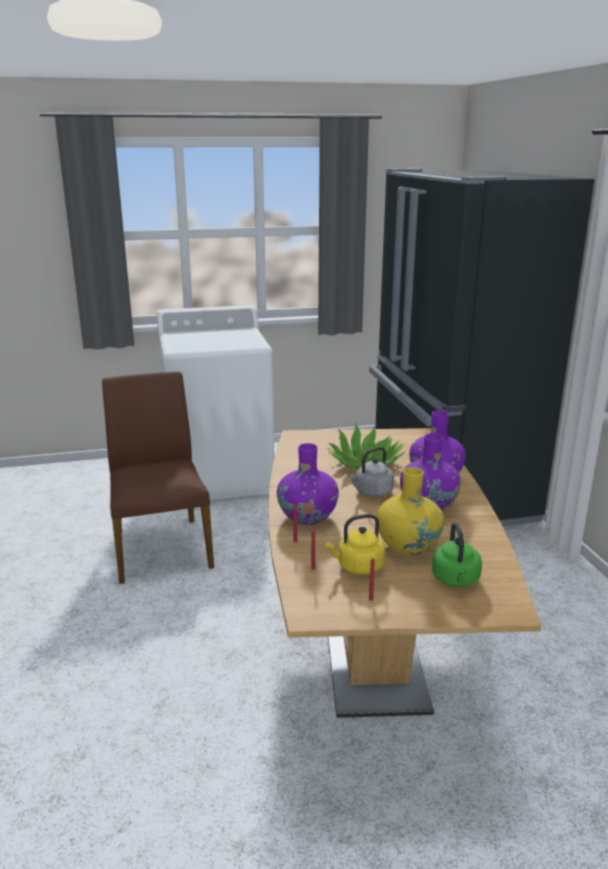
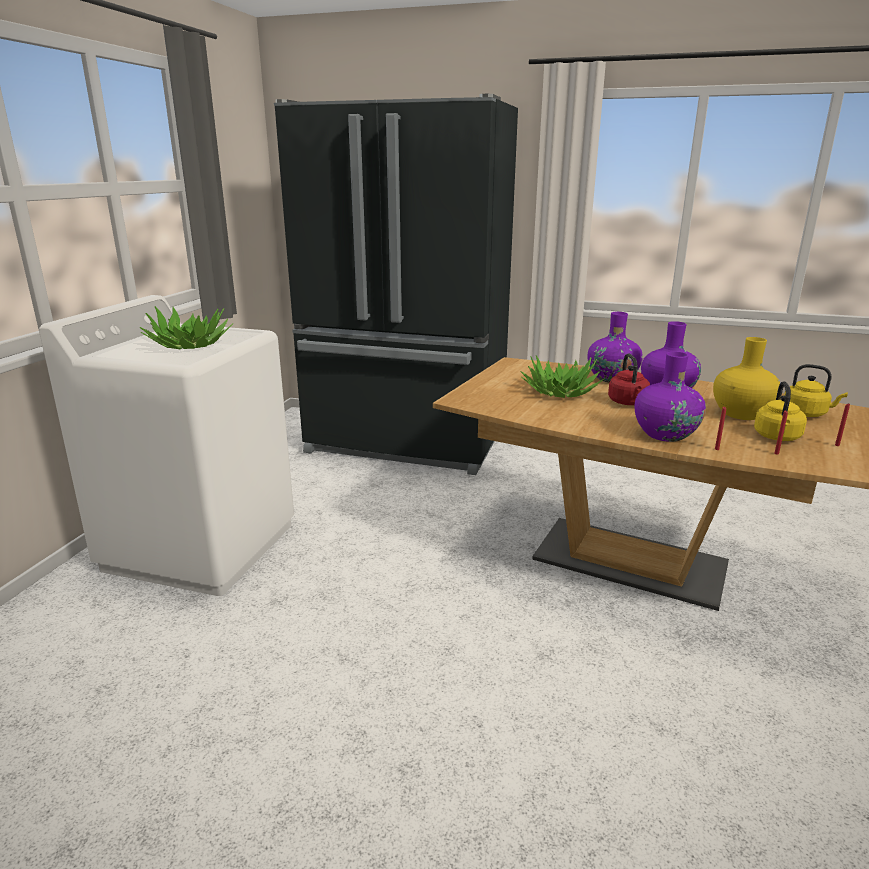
camera: 60 degrees left, 0 degrees up
(161, 548) = (320, 640): brown chair -> none
(211, 341) = (189, 344): none -> potted plant
(372, 492) = (628, 403): grey kettle -> red kettle
(456, 580) = (806, 414): green kettle -> yellow kettle

